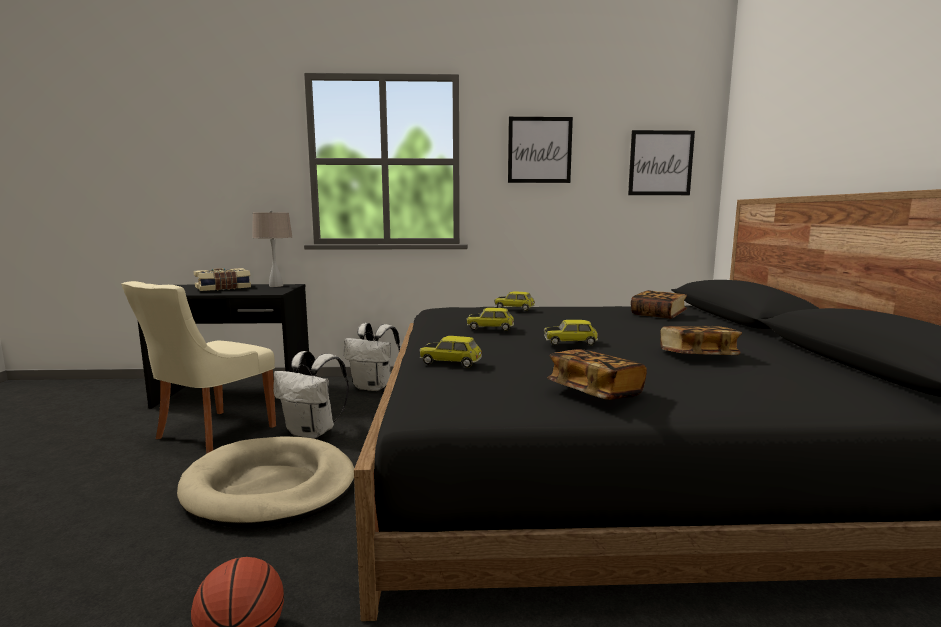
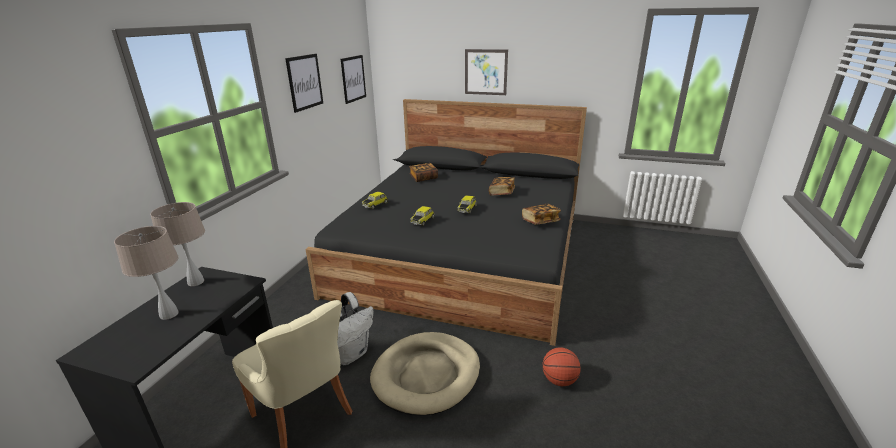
camera: 70 degrees left, 15 degrees up
(223, 288) = (168, 314): book -> beige table lamp
(374, 387) = (280, 316): white backpack -> none
(451, 362) = (486, 241): toy car -> none
(873, 125) = (486, 72): none -> picture

